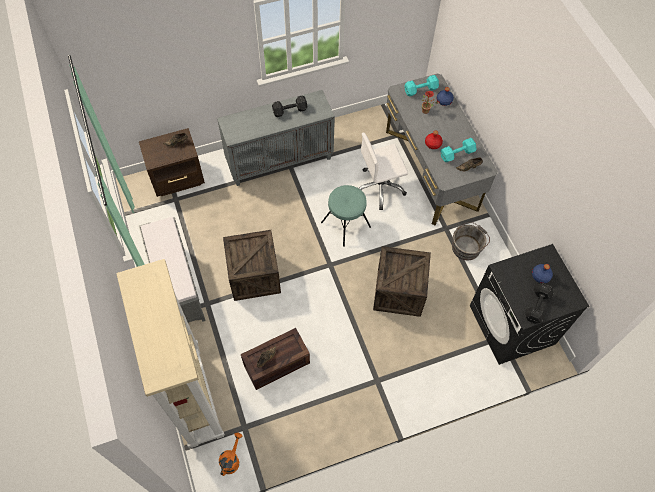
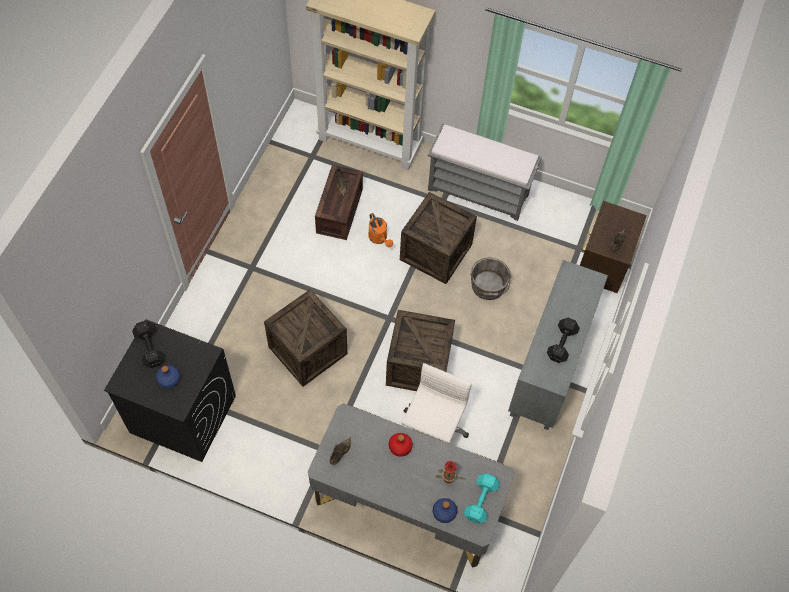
camera: 130 degrees right, 0 degrees up
(231, 460) = (297, 133): orange watering can -> orange watering can (379, 239)
(345, 224) = (418, 365): turquoise stool -> crate
(456, 154) = (366, 457): turquoise dumbbell -> none
(467, 246) = (290, 452): grey bucket -> grey bucket (488, 287)

